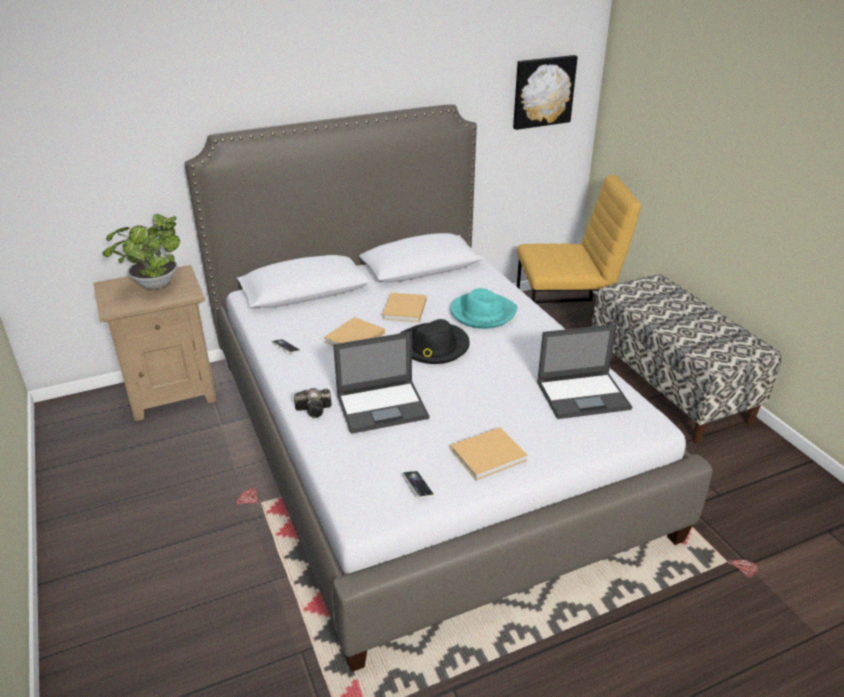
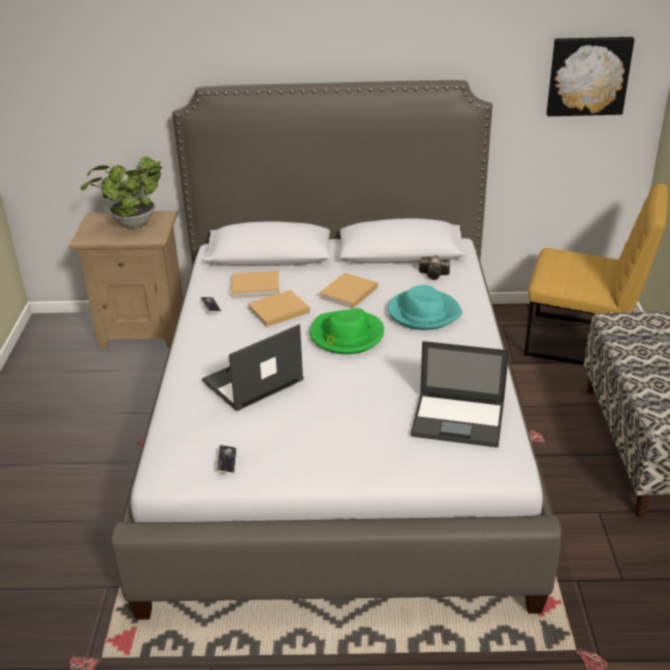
camera: 25 degrees right, 0 degrees up
(315, 409) = (193, 369): camera -> camera (435, 275)
(383, 406) = (252, 381): laptop -> laptop turned 135 degrees clockwise
(434, 346) = (346, 335): black hat -> green hat
(490, 454) = (316, 452): beige book -> beige book (257, 286)

